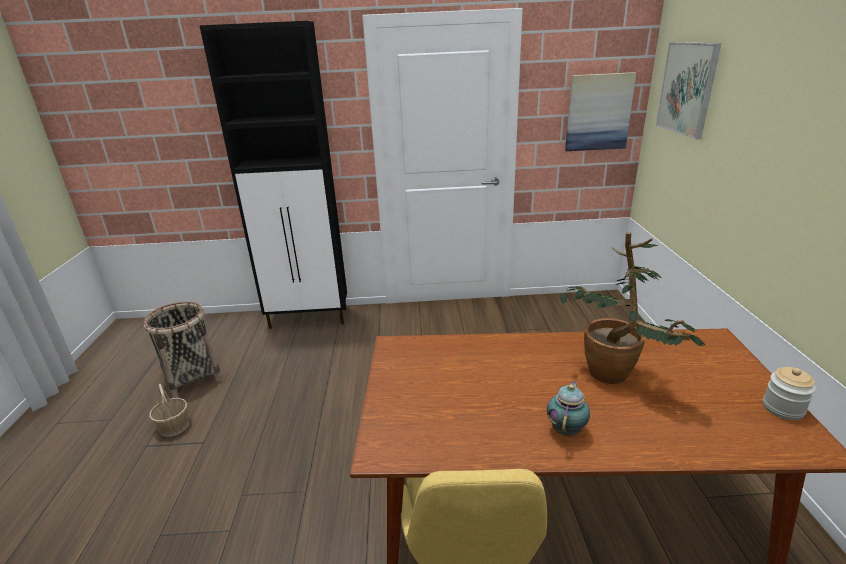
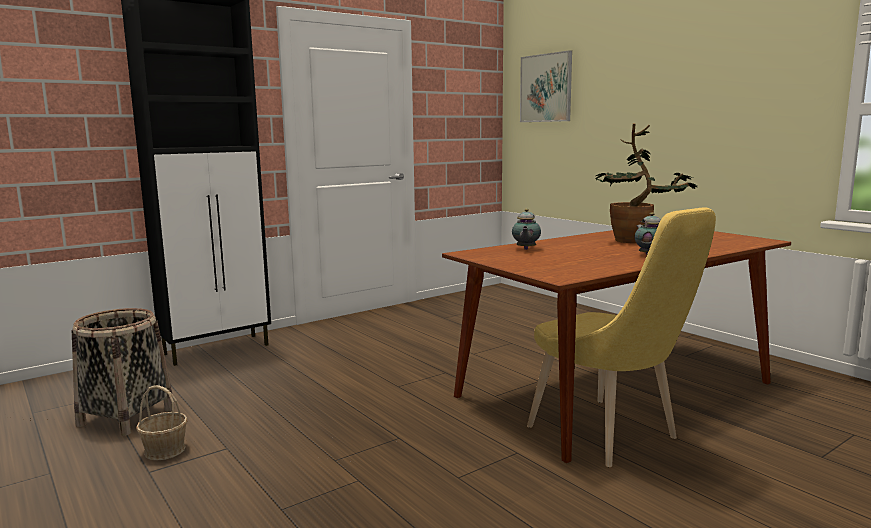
camera: 35 degrees left, 15 degrees down
(459, 355) = (525, 249): none -> teapot
(598, 112) = (471, 115): picture -> none
(782, 408) = (732, 236): jar -> none

